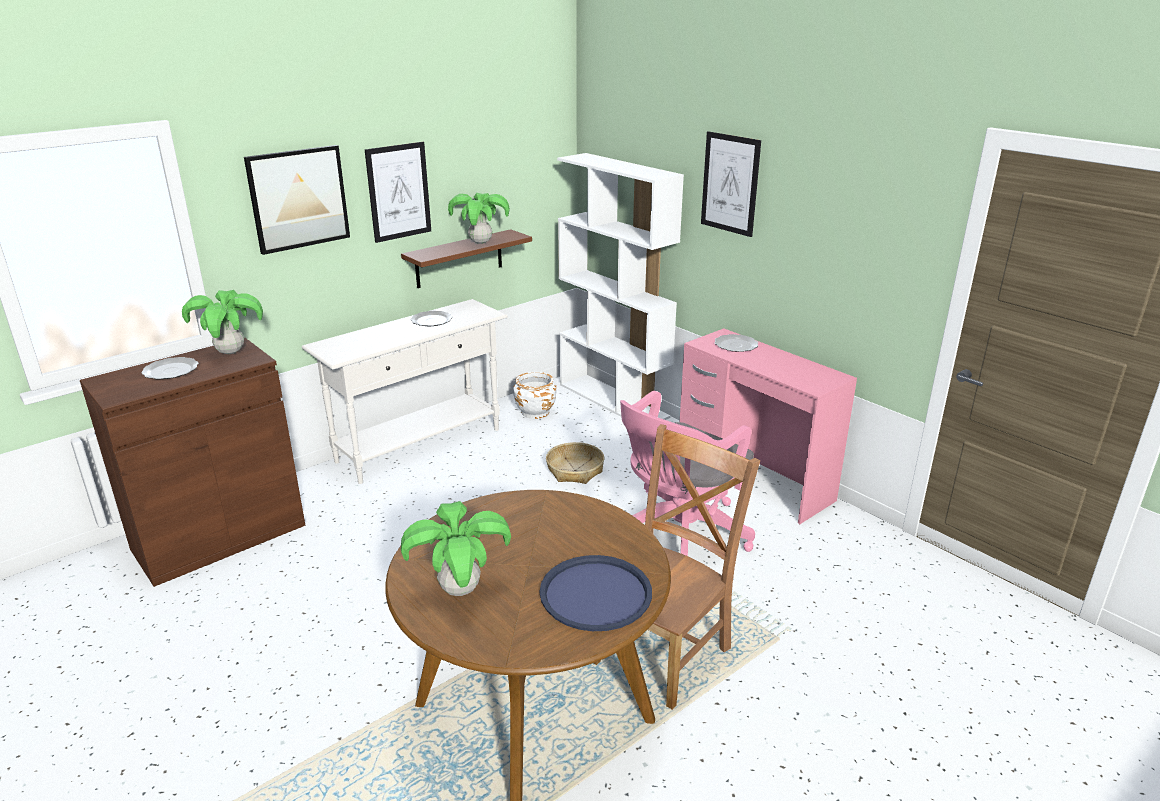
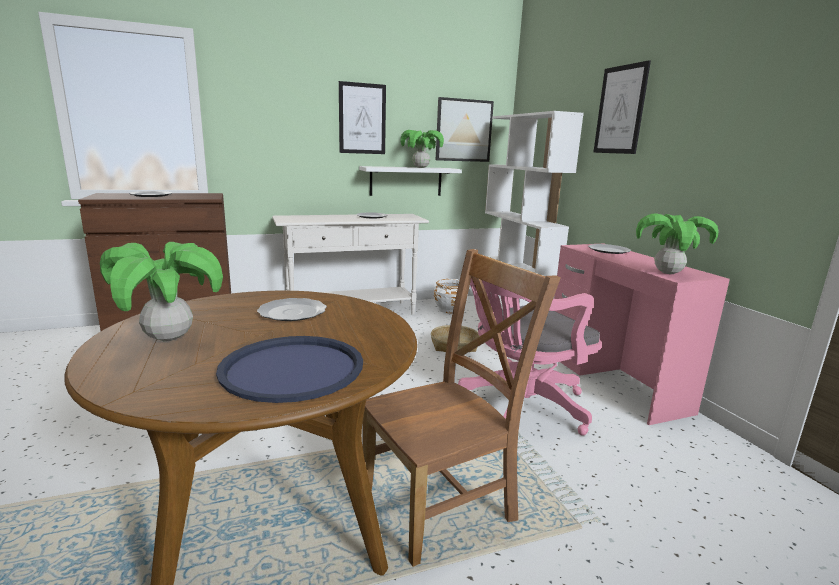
camera: 20 degrees right, 10 degrees down
(230, 352) = (201, 195): potted plant -> potted plant (668, 273)
(298, 198) = (283, 106): picture -> picture (463, 130)
(459, 259) = (406, 181): brown shelf -> white shelf
(523, 528) = (291, 312): none -> plate

